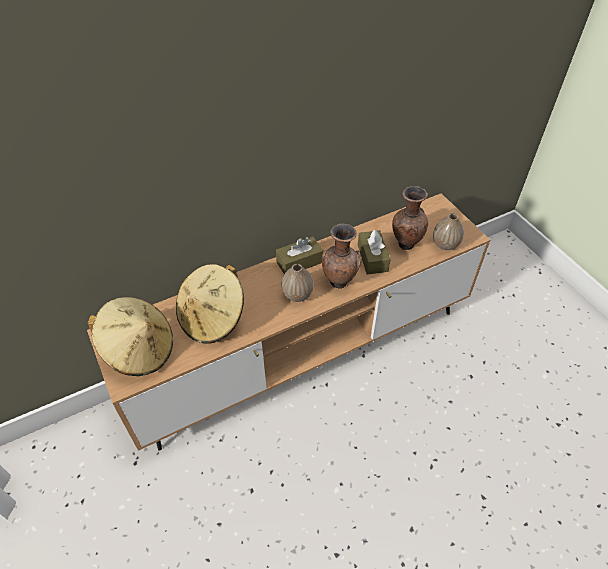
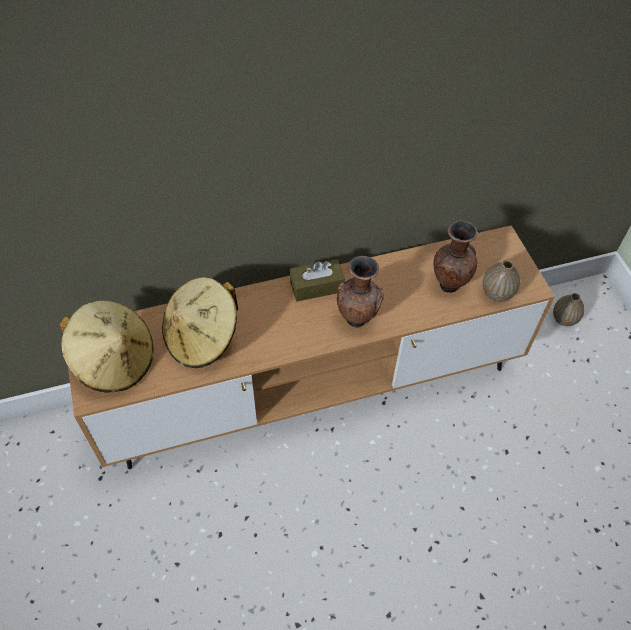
camera: 10 degrees right, 5 degrees up
(297, 295) = (304, 327): vase -> vase (564, 319)
(372, 258) = (404, 296): brown tissue box -> none

